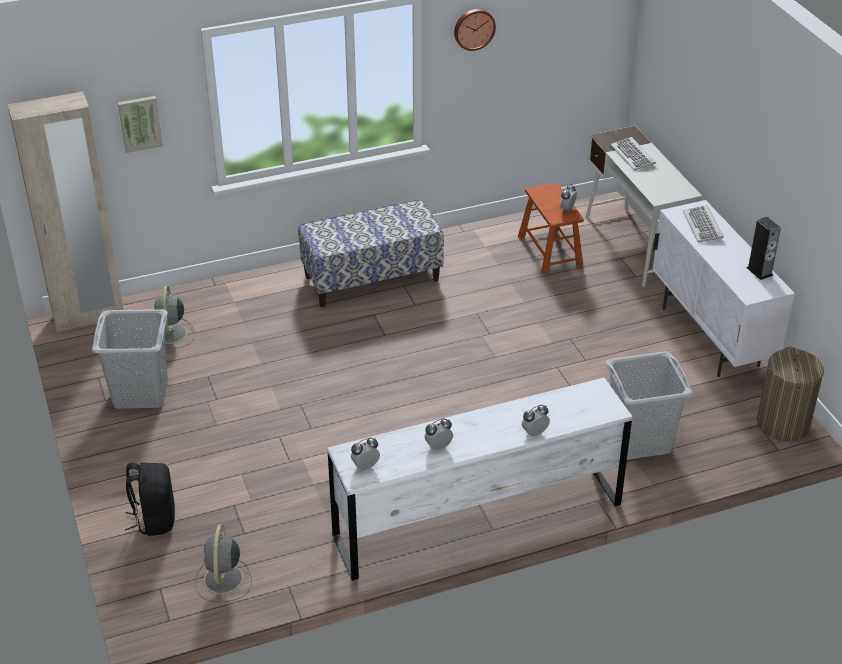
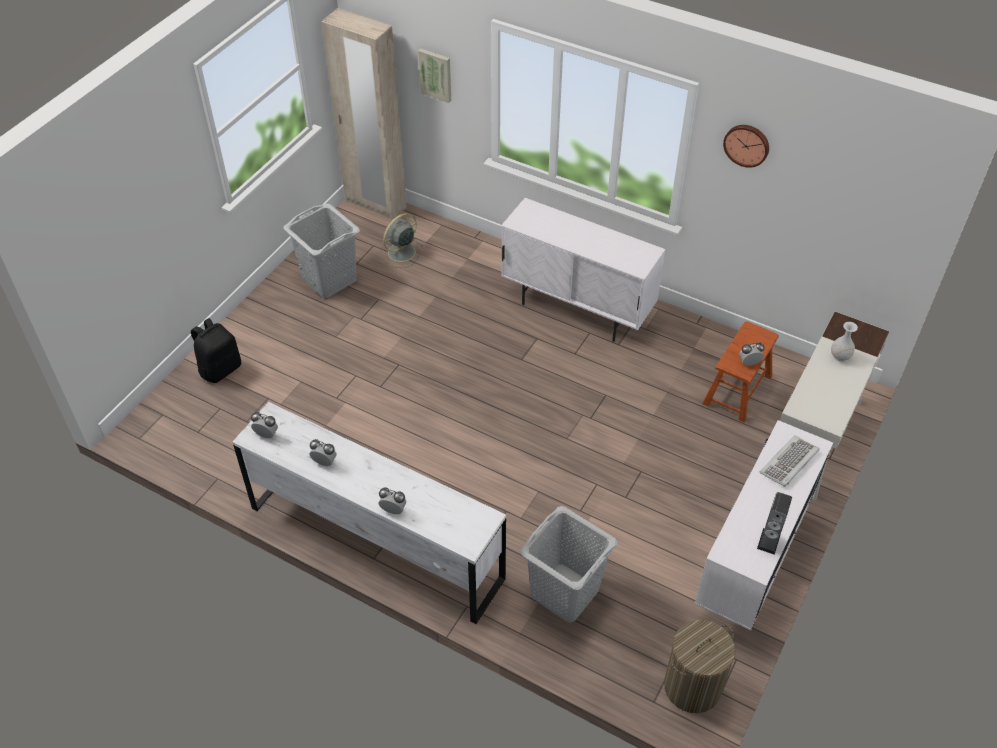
camera: 50 degrees right, 10 degrees up
(223, 580) = (195, 440): grey fan -> none
(372, 278) = (577, 310): bench -> white cabinet
(633, 156) = (840, 356): keyboard -> white vase

